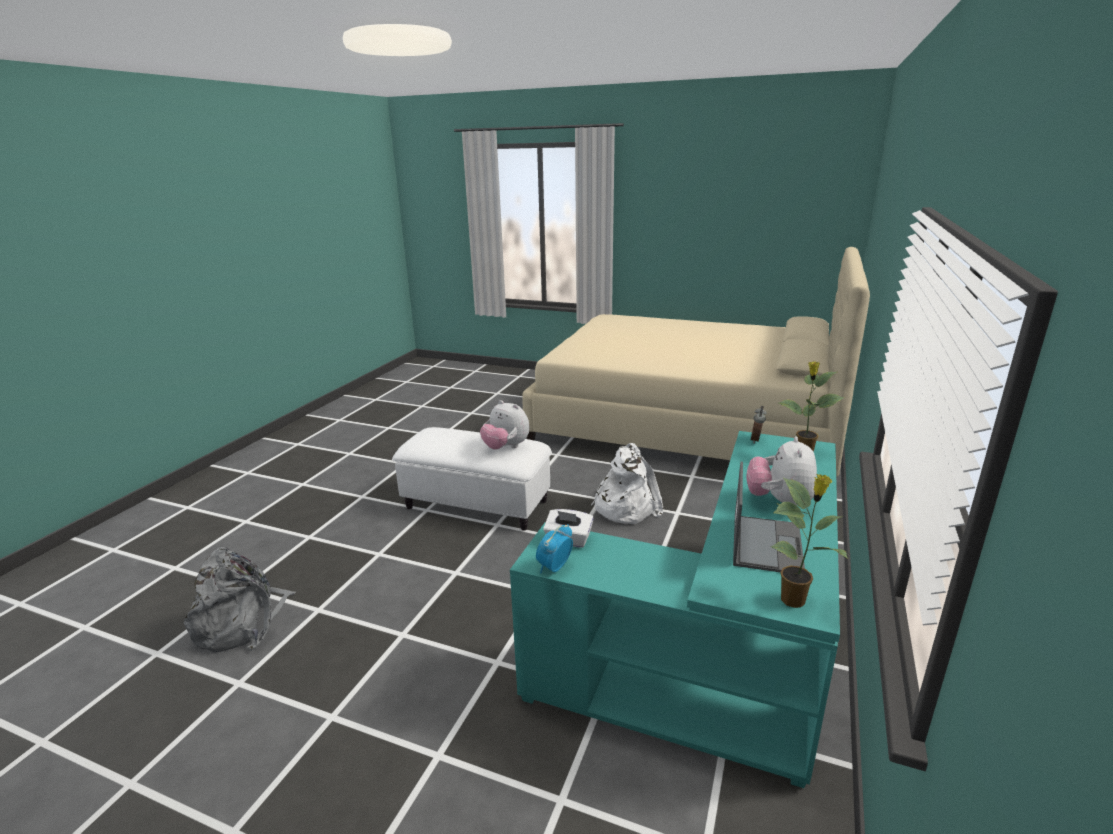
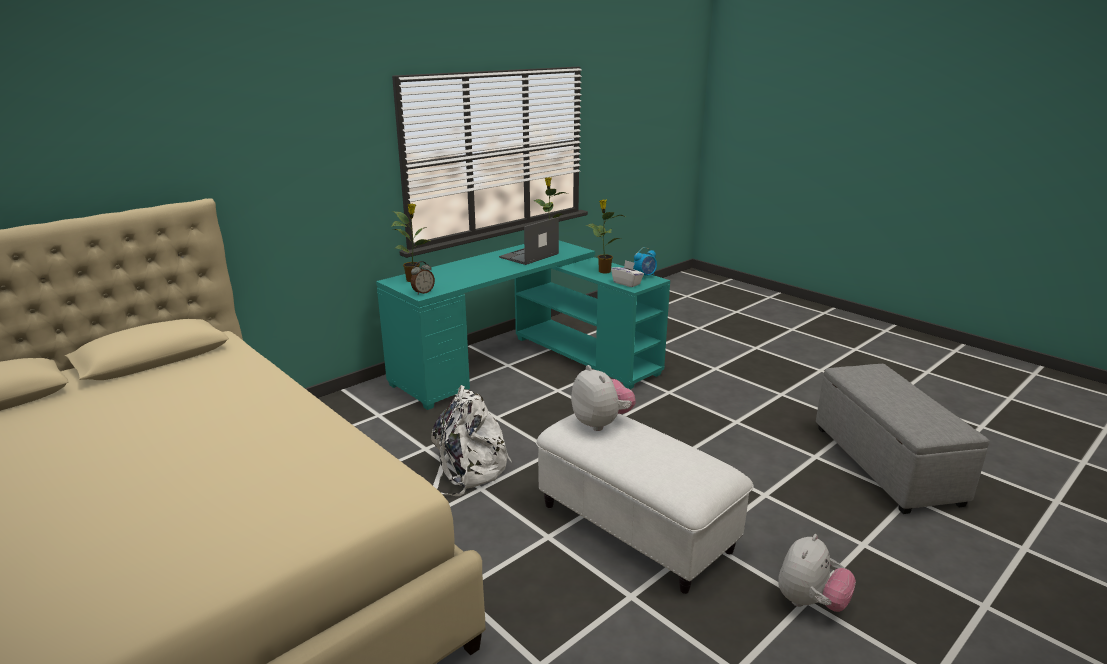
camera: 155 degrees left, 0 degrees up
(242, 623) = (884, 463): grey backpack -> grey ottoman
(627, 563) = (603, 271): none -> potted plant
(779, 502) = (488, 265): plush toy -> plush toy (810, 602)

